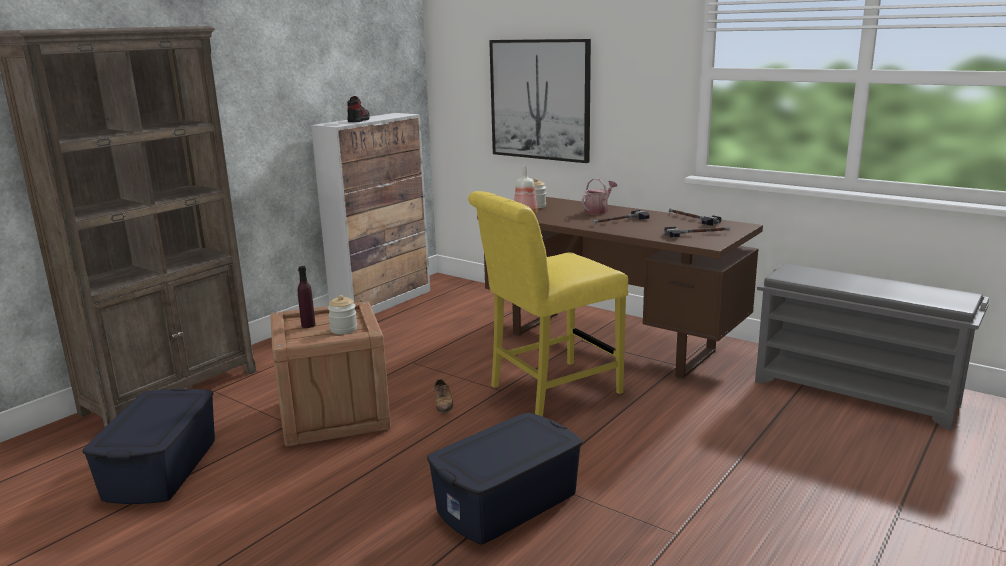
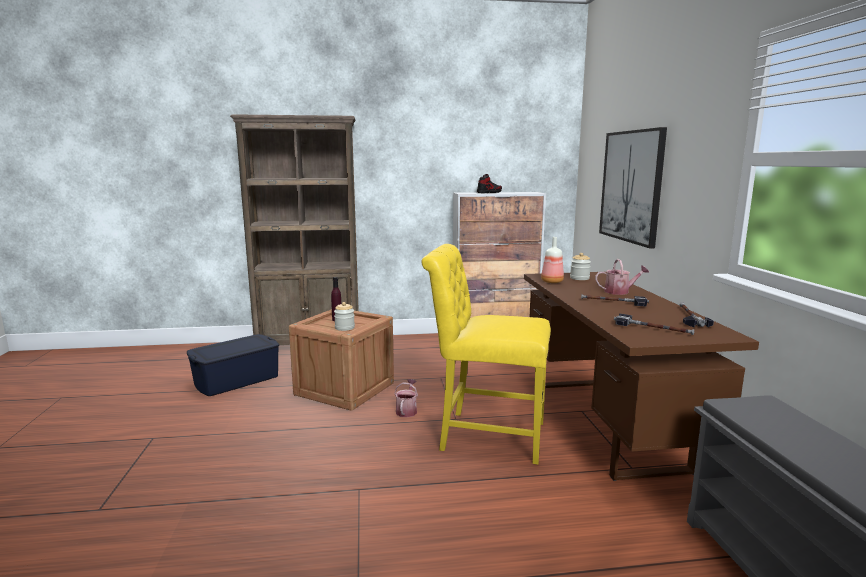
camera: 45 degrees right, 5 degrees down
(443, 403) = (407, 410): shoe -> watering can
(508, 502) = (316, 492): blue storage box -> none

